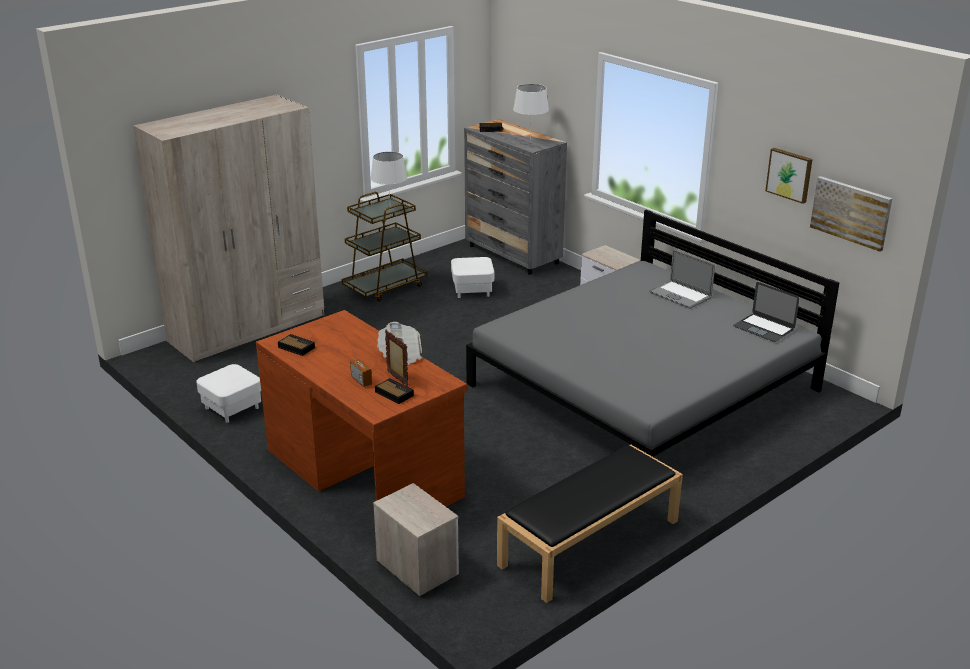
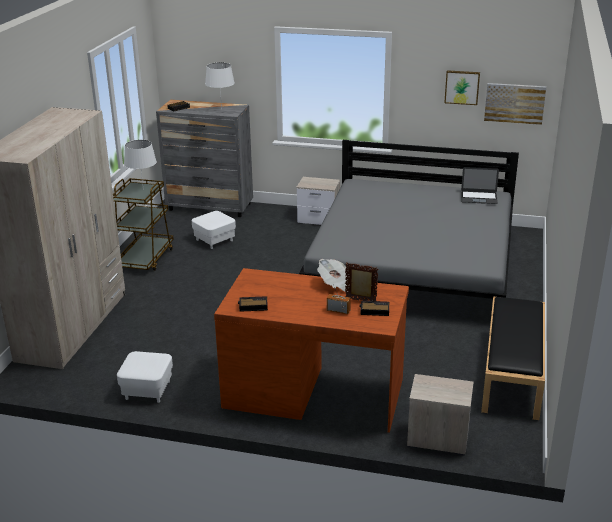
camera: 35 degrees left, 0 degrees up
(680, 295) = (403, 193): laptop -> none

